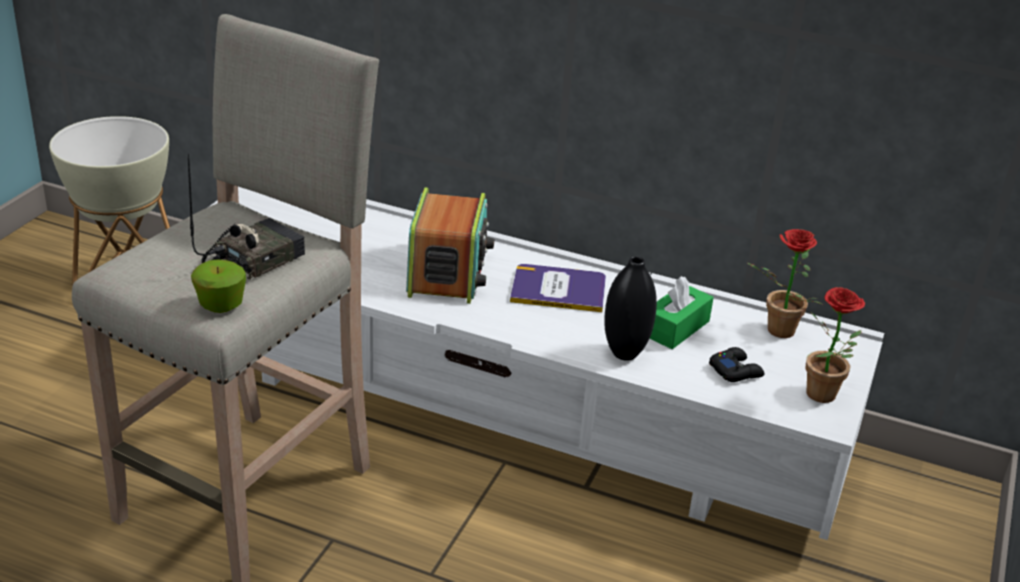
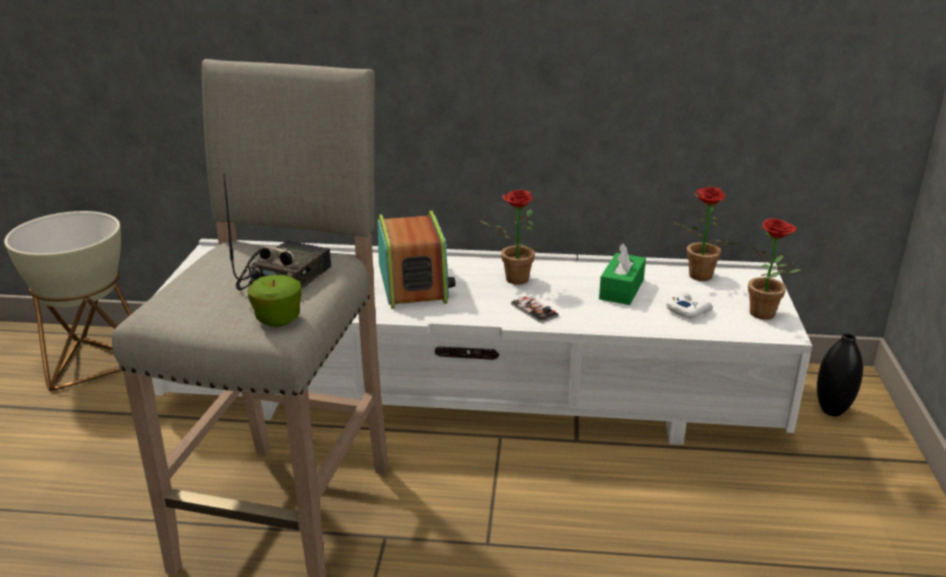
camera: 15 degrees left, 5 degrees down
(558, 289) = (512, 280): book -> potted plant
(560, 332) = (534, 310): none -> phone
(625, 353) = (595, 315): black vase -> black vase (832, 411)
(735, 371) = (688, 310): black game controller -> white game controller

